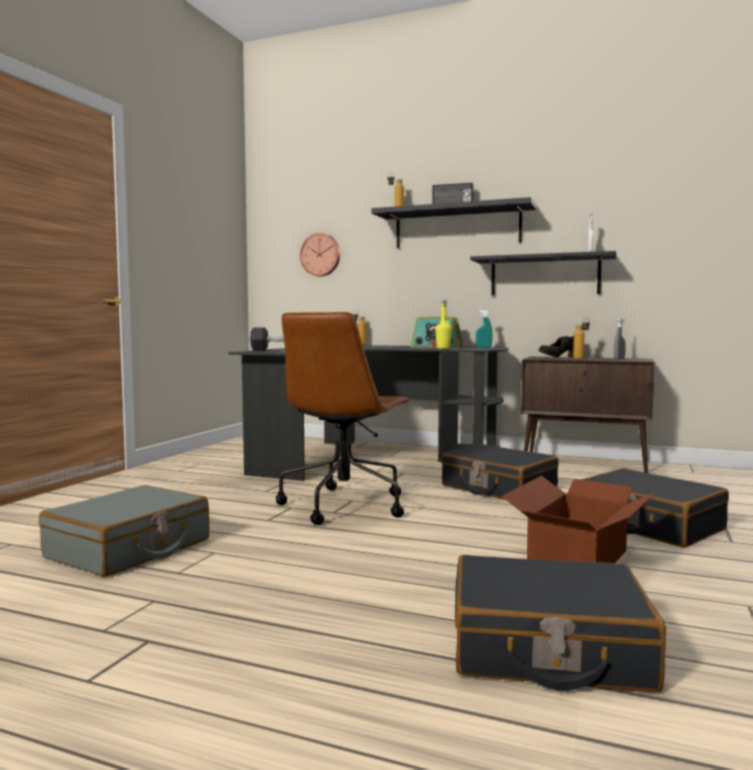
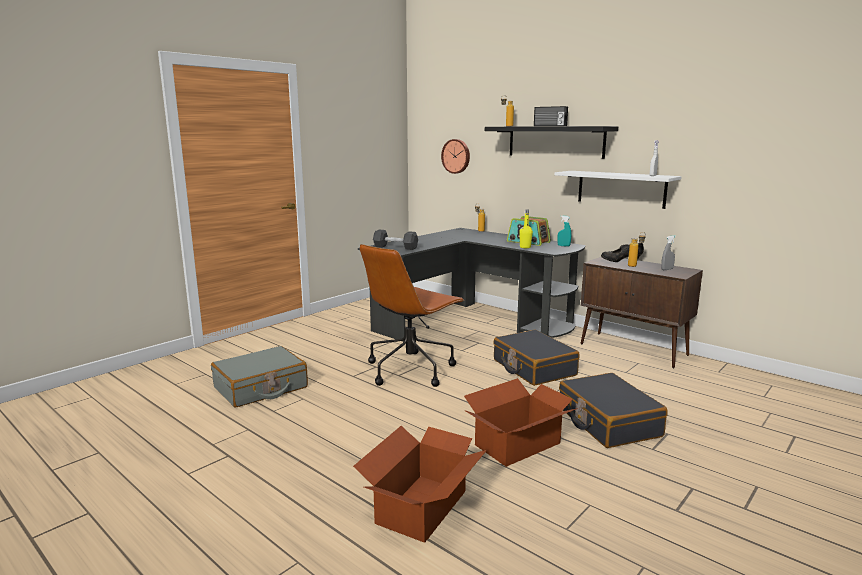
camera: 20 degrees right, 10 degrees up
(544, 276) = (621, 189): black shelf -> white shelf
(548, 649) = (423, 507): black suitcase -> cardboard box

